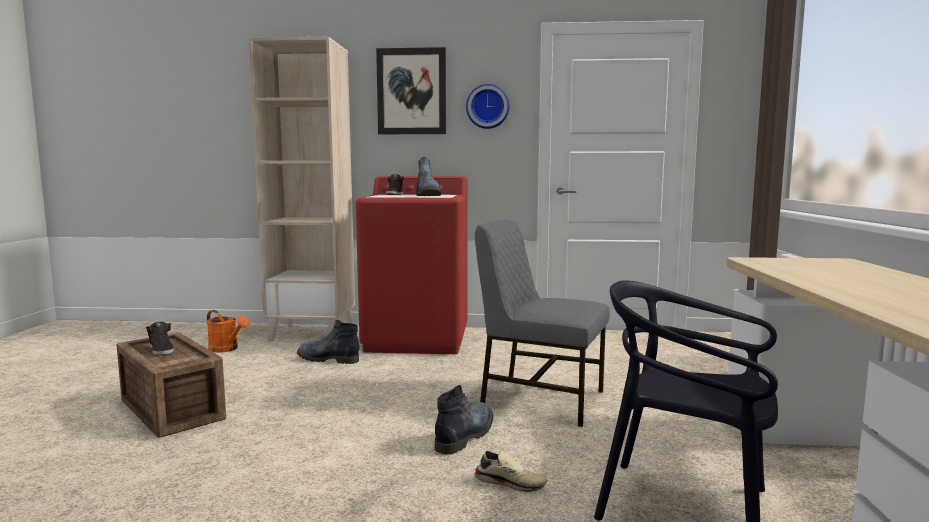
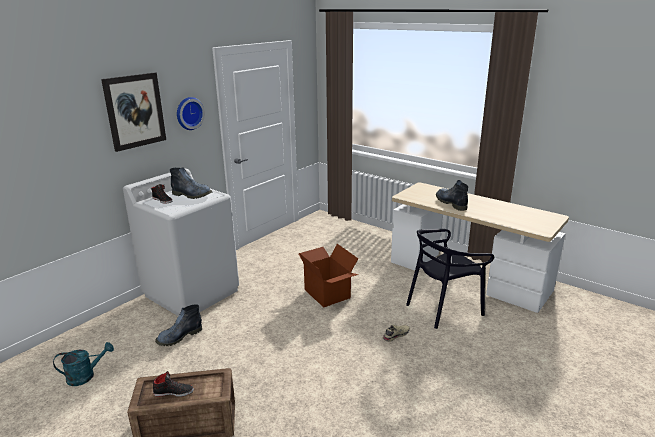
camera: 55 degrees left, 15 degrees up
(227, 349) = (86, 376): orange watering can -> turquoise watering can
(313, 333) = (111, 327): beige bookcase -> none
(417, 339) = (192, 293): red washing machine -> white washing machine
(465, 434) = (342, 328): boot -> boot (450, 203)
(540, 399) = (328, 293): grey chair -> cardboard box

